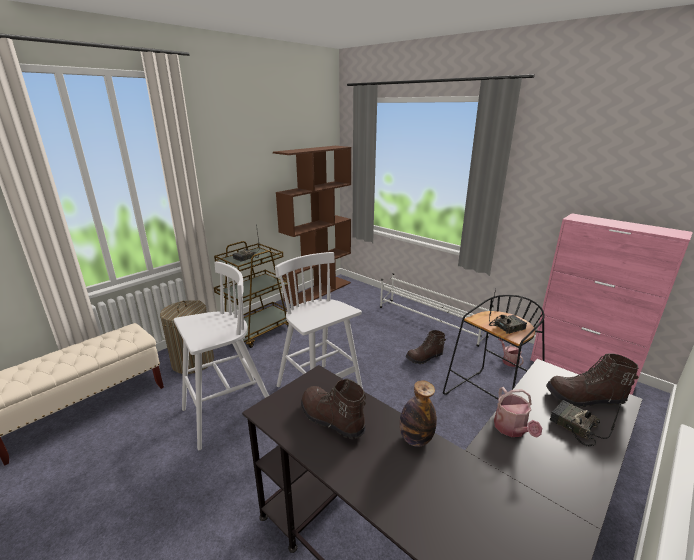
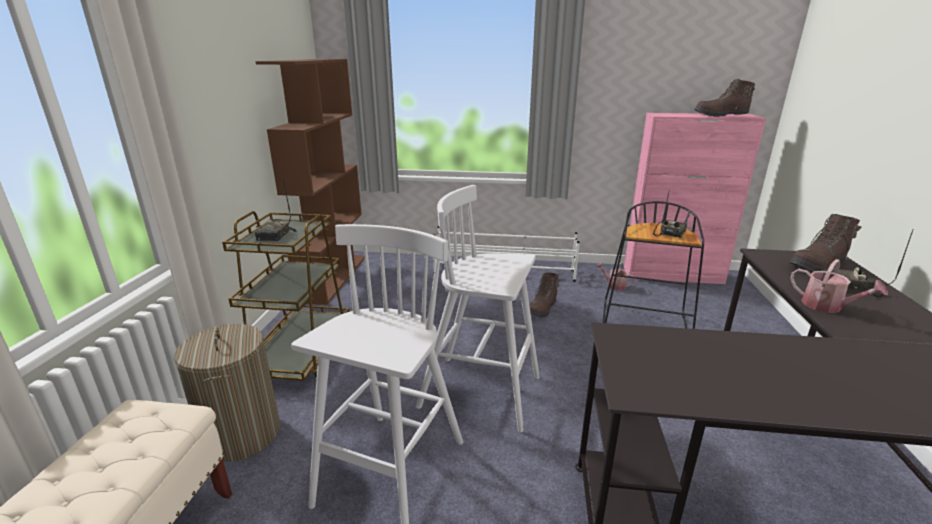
camera: 35 degrees left, 0 degrees up
(331, 420) = (706, 367): brown boot -> brown boot (720, 115)
(415, 439) = (793, 347): bottle -> none

